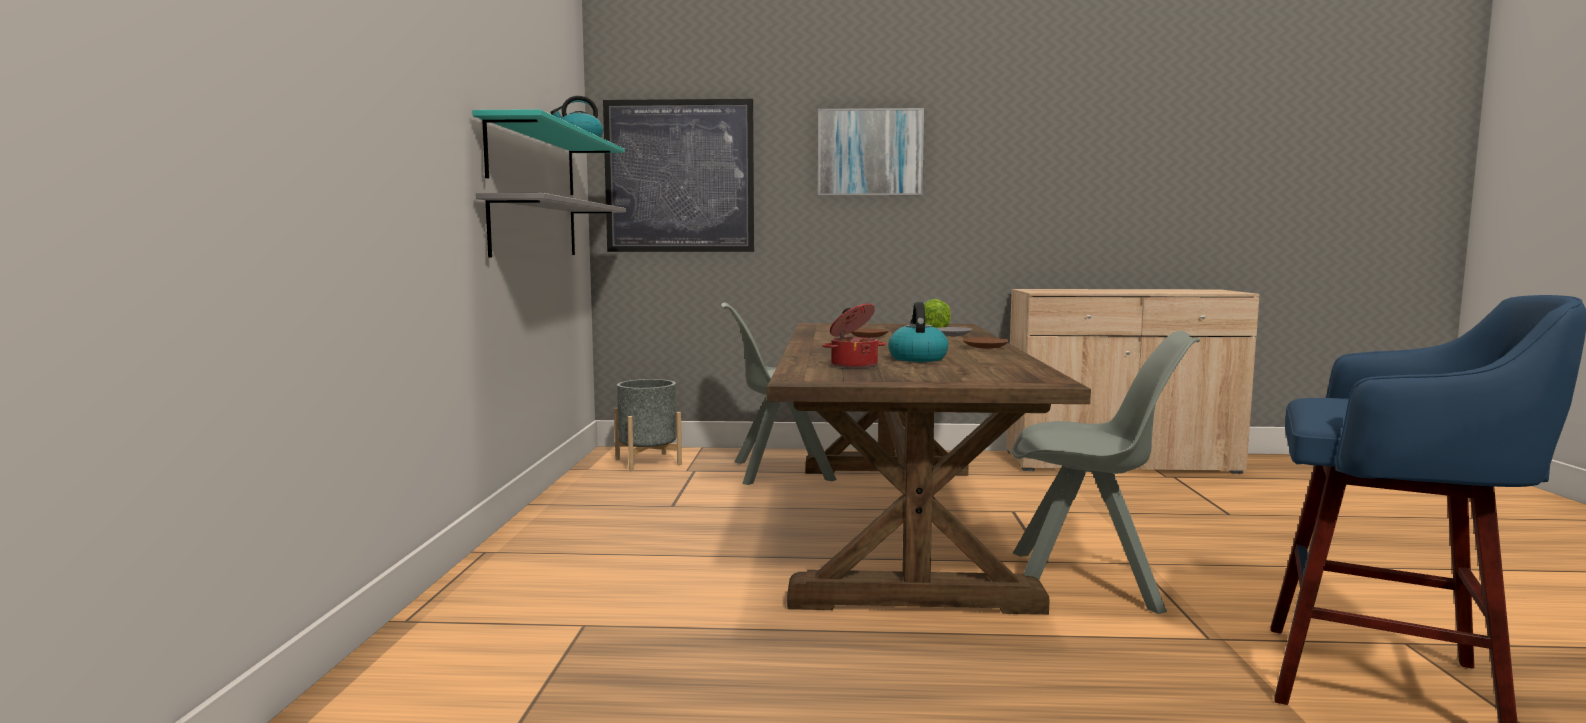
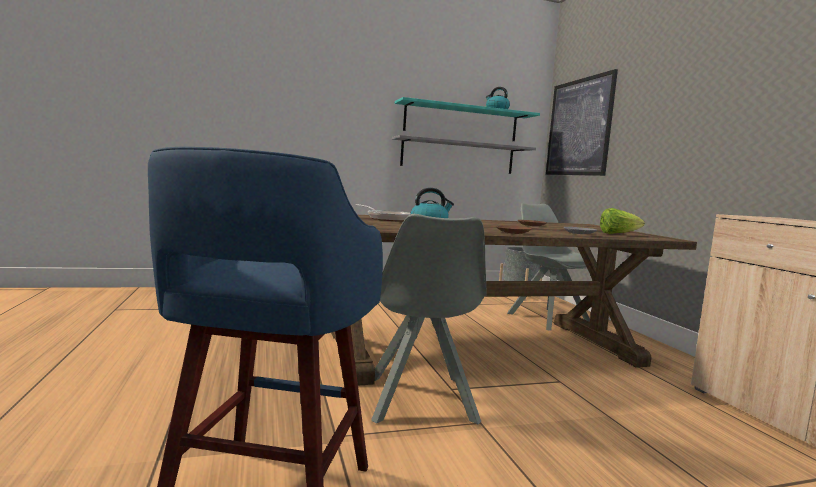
camera: 70 degrees right, 0 degrees up
(853, 365) = (386, 218): cooking pot -> frying pan
(870, 152) = (680, 95): picture -> none

